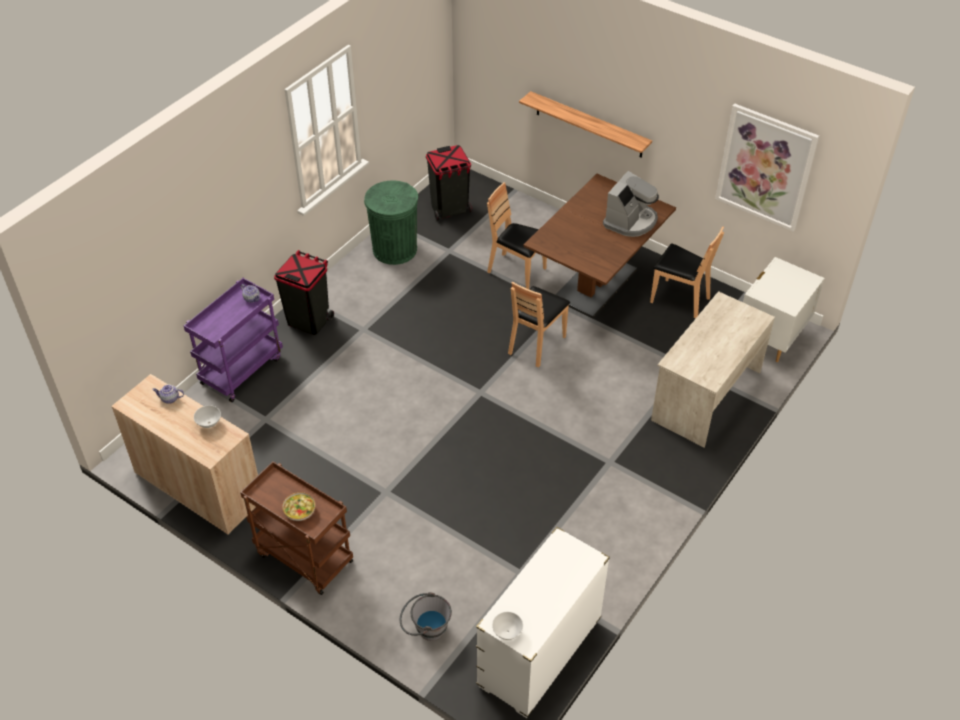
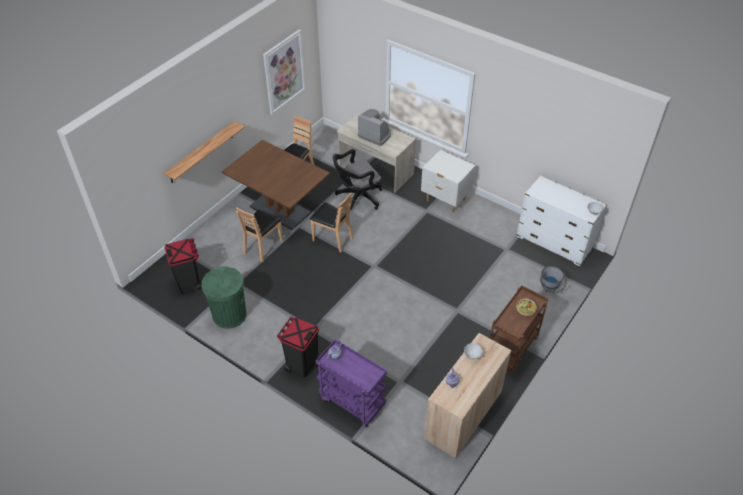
camera: 90 degrees left, 0 degrees up
(630, 221) = (273, 159): coffee machine -> coffee machine (375, 135)
(630, 371) = (357, 198): none -> black office chair
(770, 339) = (333, 142): white nightstand -> white nightstand (445, 200)

